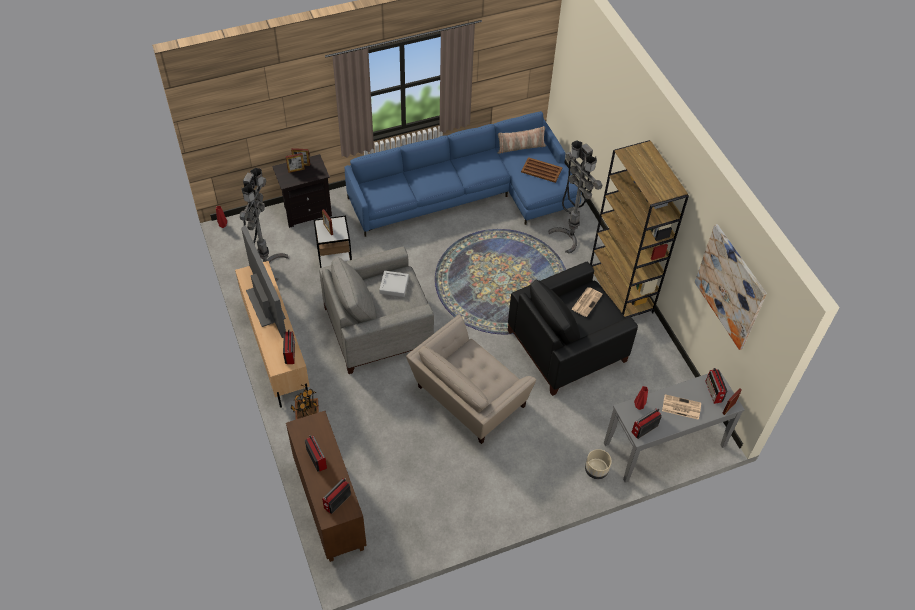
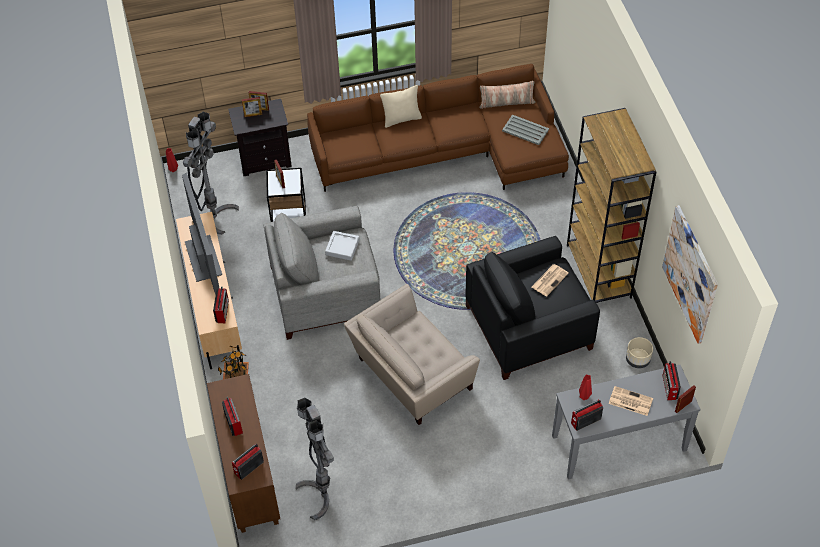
camera: 10 degrees right, 0 degrees up
(429, 167) = (401, 119): none -> beige pillow
(469, 193) = (446, 151): blue sofa -> brown sofa
(541, 170) = (525, 130): brown tray -> grey tray
(569, 236) = (551, 206): grey floor lamp -> grey floor lamp (321, 494)
(596, 470) = (539, 463): beige planter -> beige planter (637, 360)

